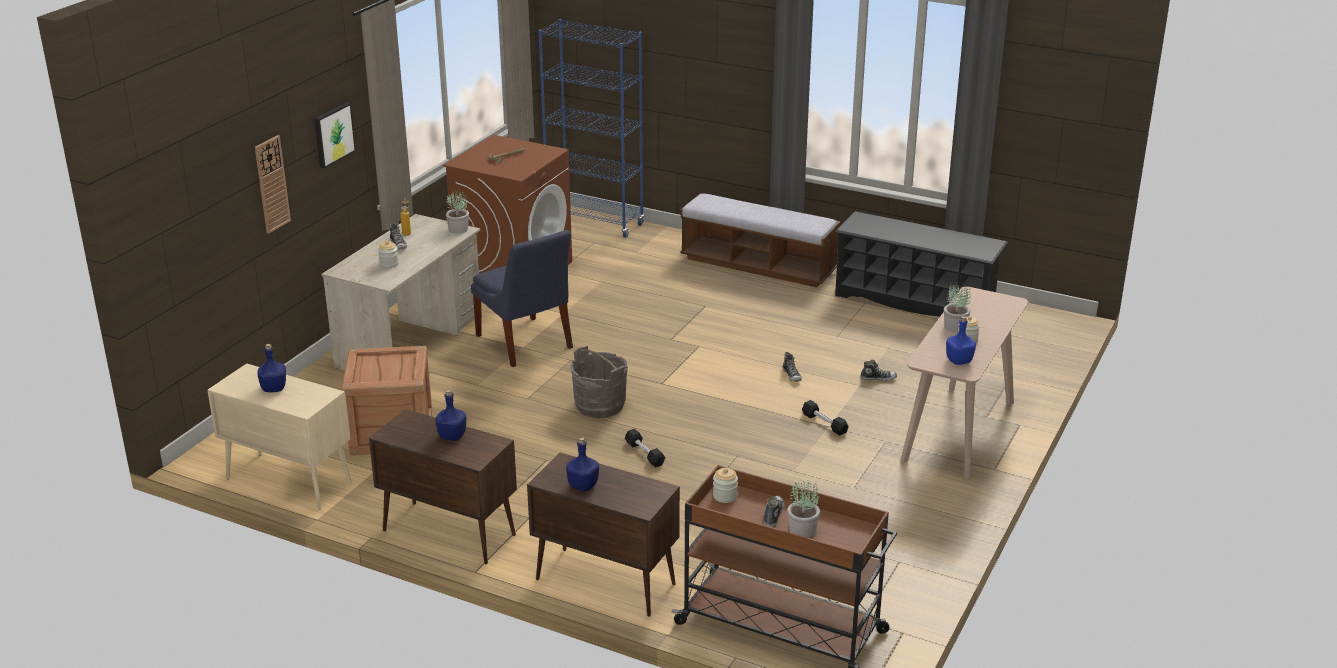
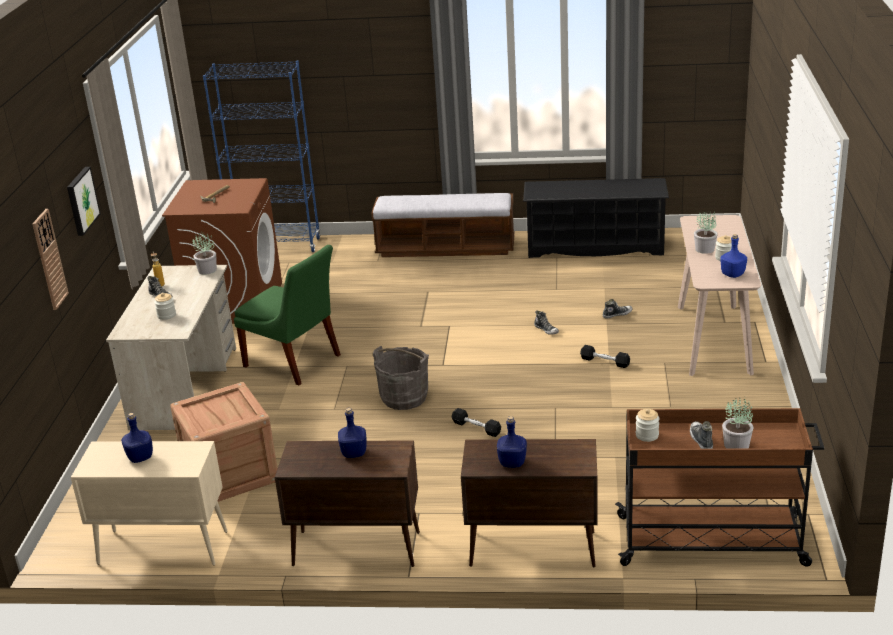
camera: 20 degrees left, 0 degrees up
(525, 344) = (295, 362): blue chair -> green chair

